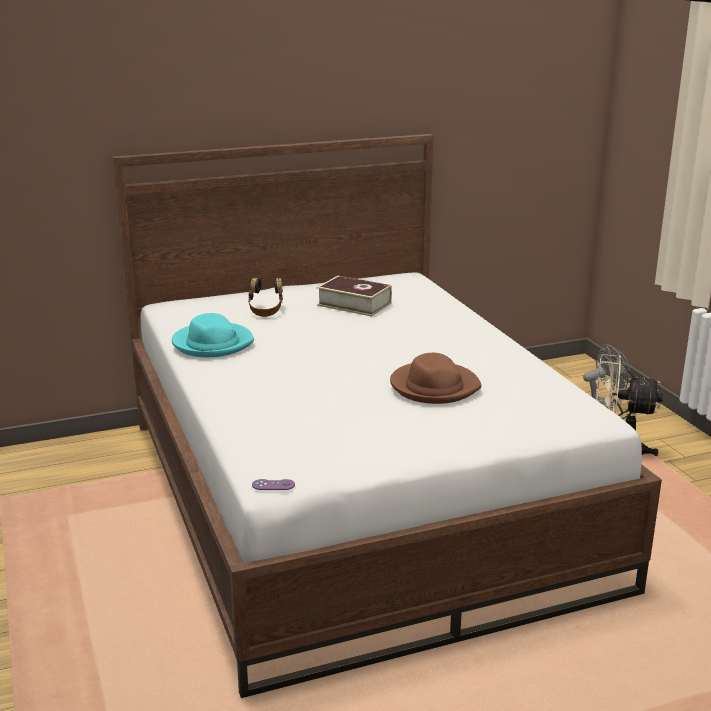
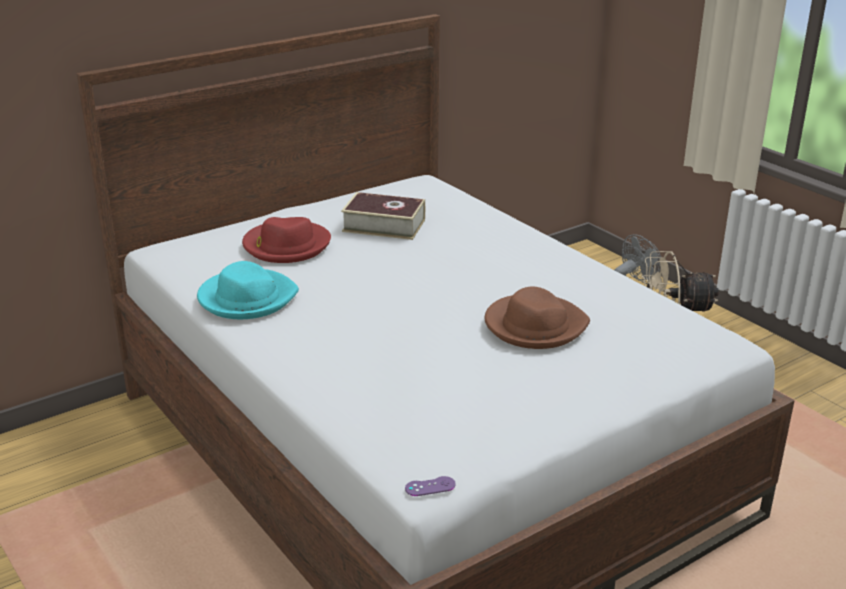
camera: 15 degrees left, 5 degrees up
(266, 311) = (286, 245): headphones -> red hat

